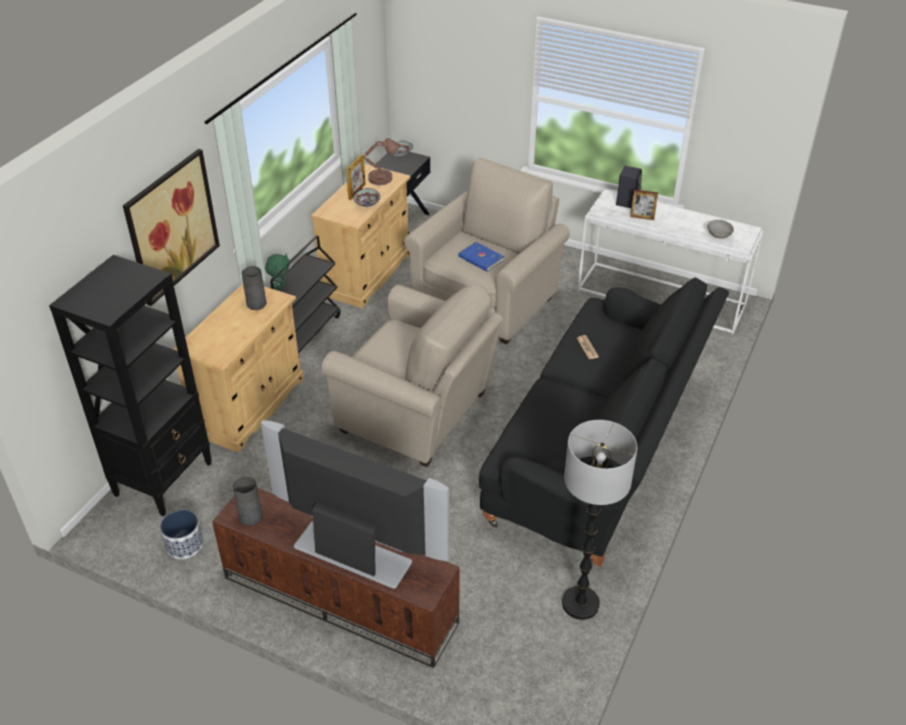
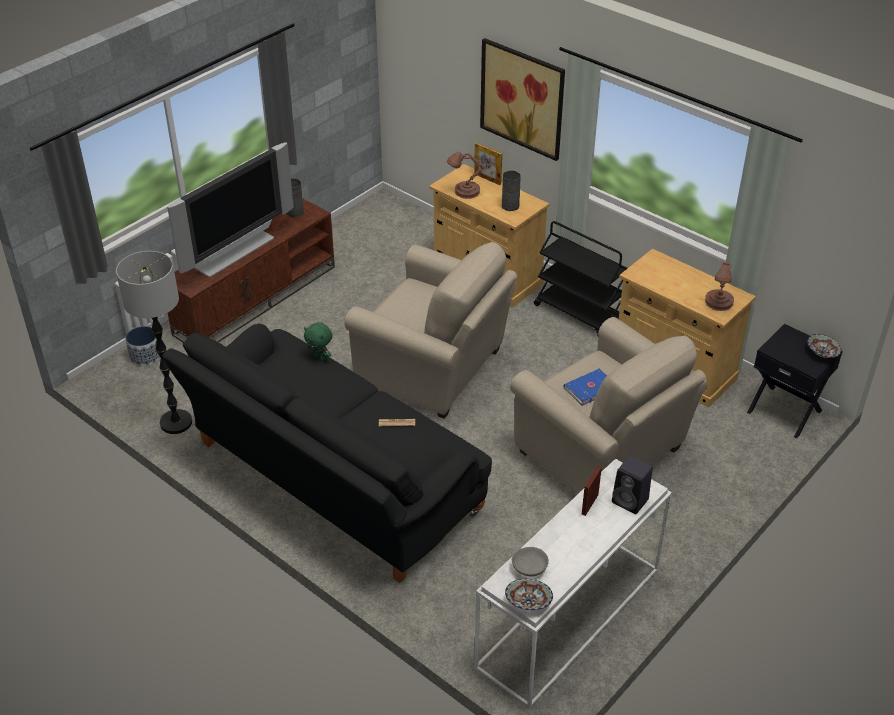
camera: 105 degrees right, 0 degrees up
(164, 478) = (419, 229): black bookcase -> none
(185, 545) = (346, 236): planter -> planter (145, 357)
(233, 339) = (465, 192): none -> brown table lamp
(280, 286) = (576, 249): green plush toy -> green plush toy (320, 357)
(357, 192) = (692, 282): picture frame -> picture frame (487, 179)
(367, 204) = (665, 286): bowl -> bowl (528, 602)
(419, 414) = (435, 370): beige armchair -> beige armchair turned 105 degrees counterclockwise

